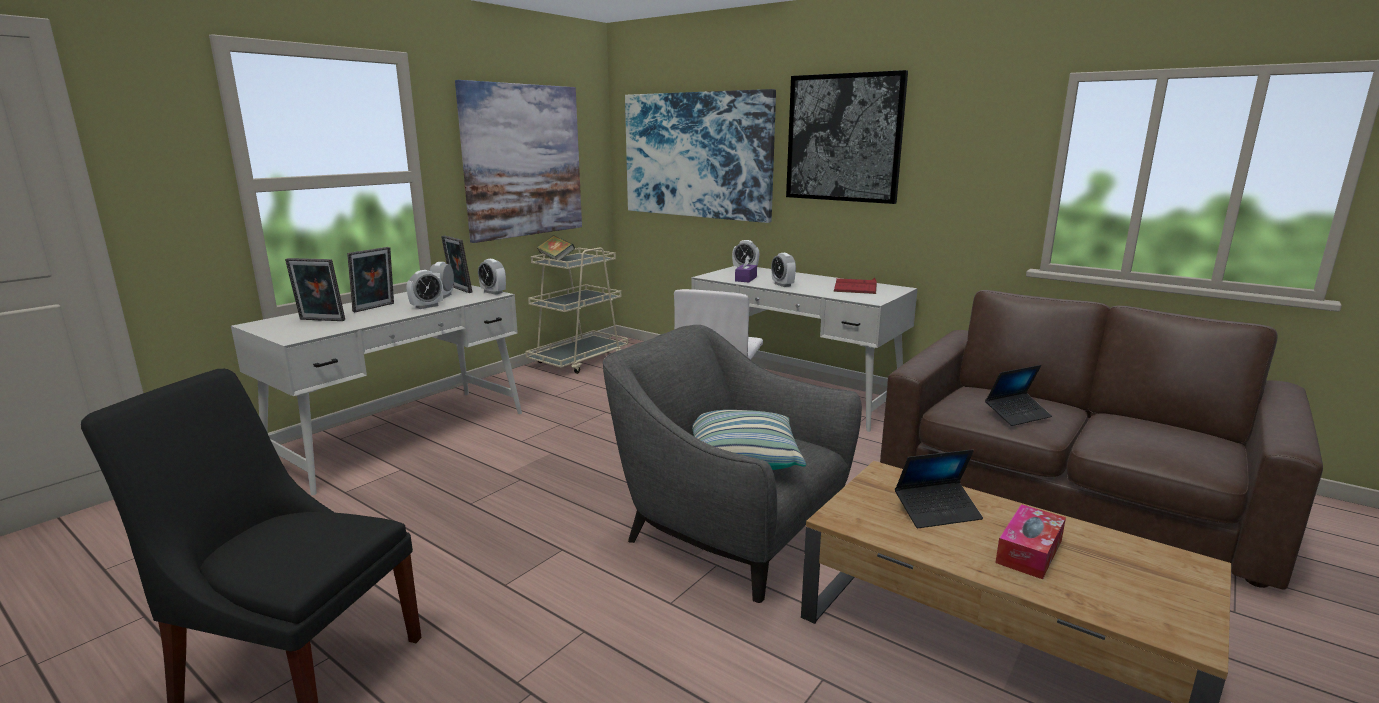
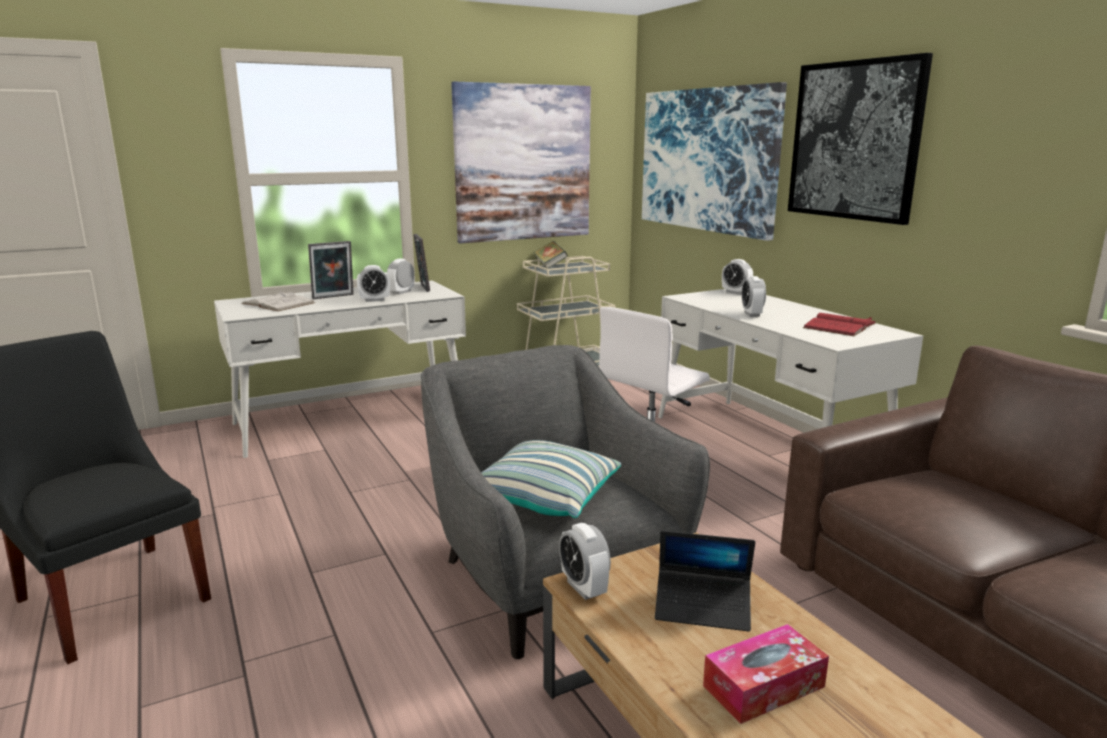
camera: 25 degrees right, 0 degrees up
(320, 320) = (278, 303): picture frame -> white book
(493, 292) = (448, 293): alarm clock -> alarm clock (583, 588)
(746, 279) = (719, 304): purple tissue box -> none
(1017, 415) = (946, 517): laptop -> none

